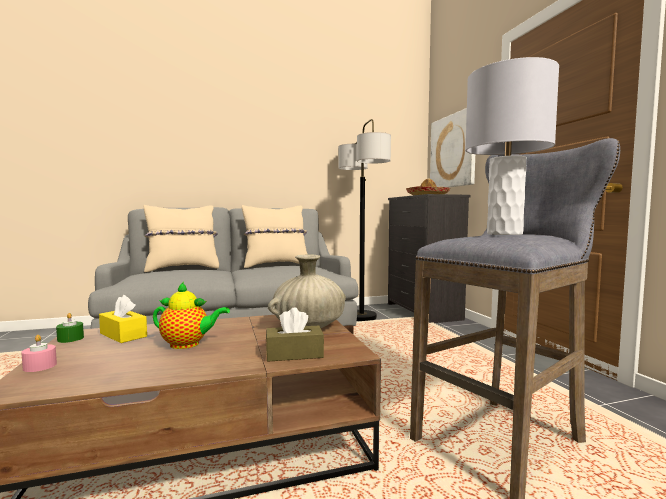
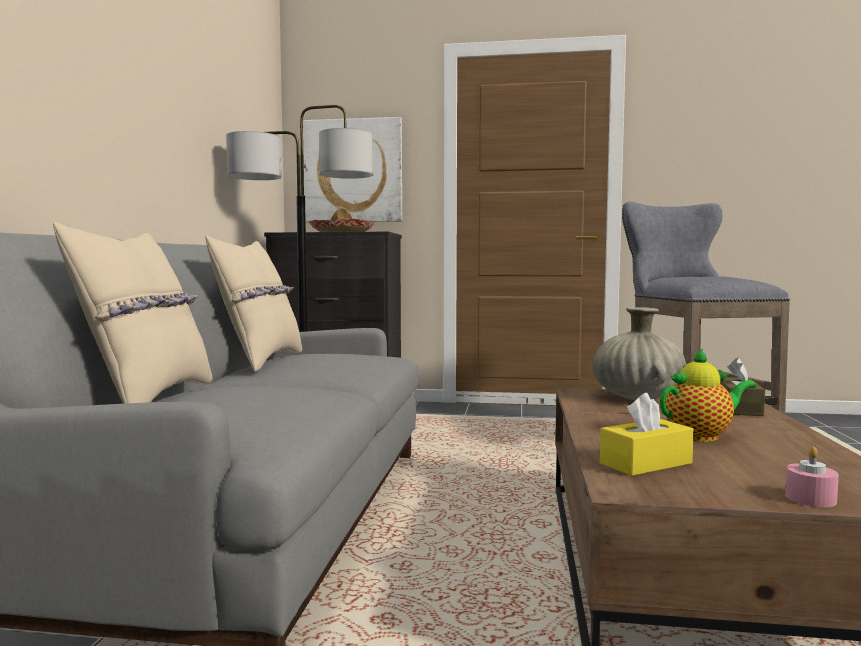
camera: 65 degrees left, 0 degrees up
(70, 339) = (660, 492): green candle -> none
(188, 344) = (701, 436): teapot -> teapot turned 45 degrees clockwise
(504, 234) = (714, 275): grey table lamp -> none

